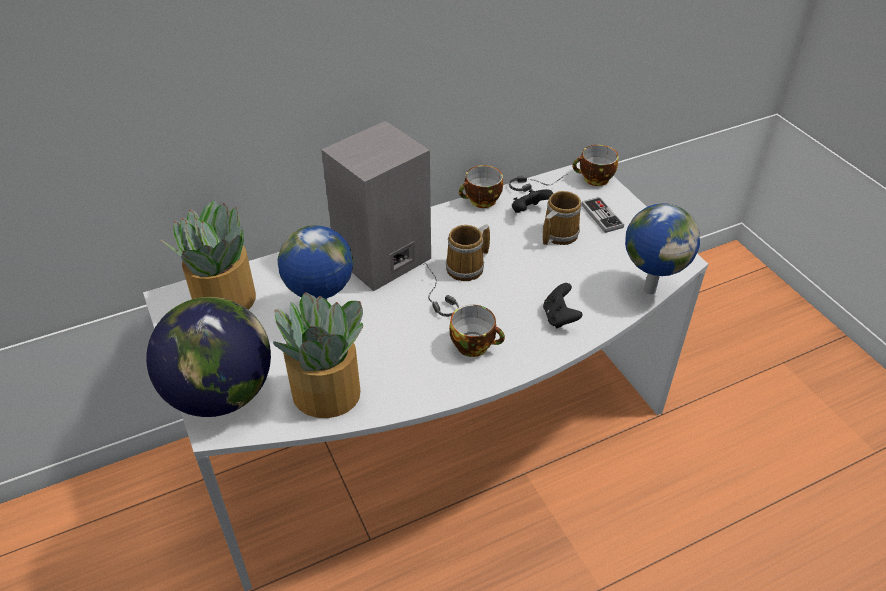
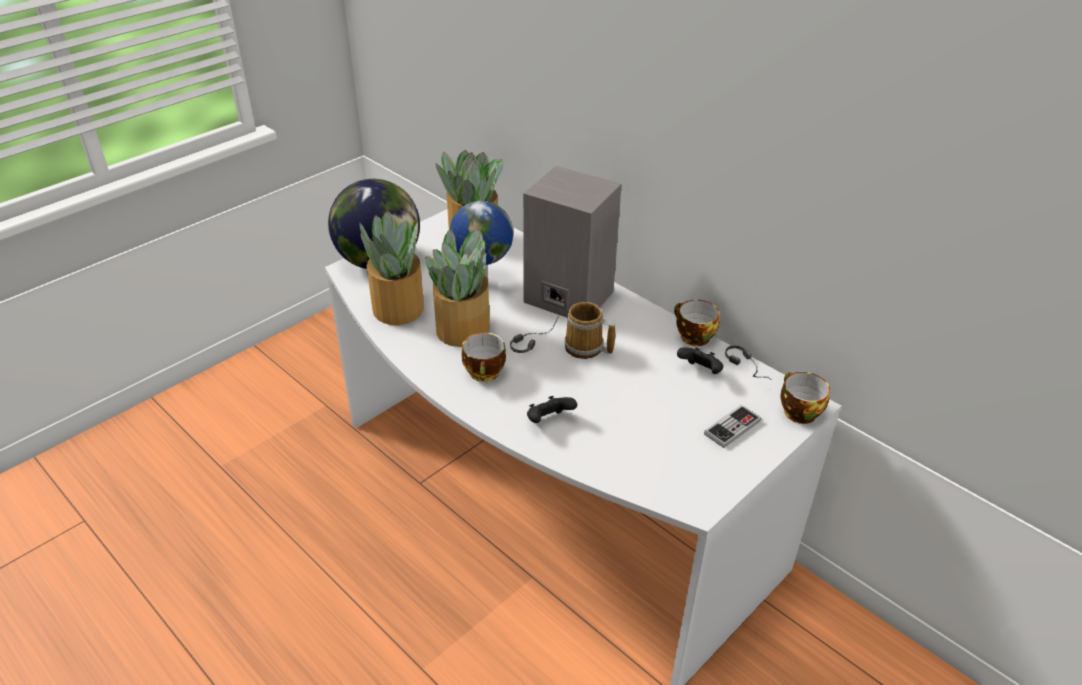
camera: 70 degrees right, 5 degrees down
(392, 345) = (464, 327): none -> potted plant
(557, 234) = (676, 399): mug -> none
(649, 289) = (629, 482): globe -> none

